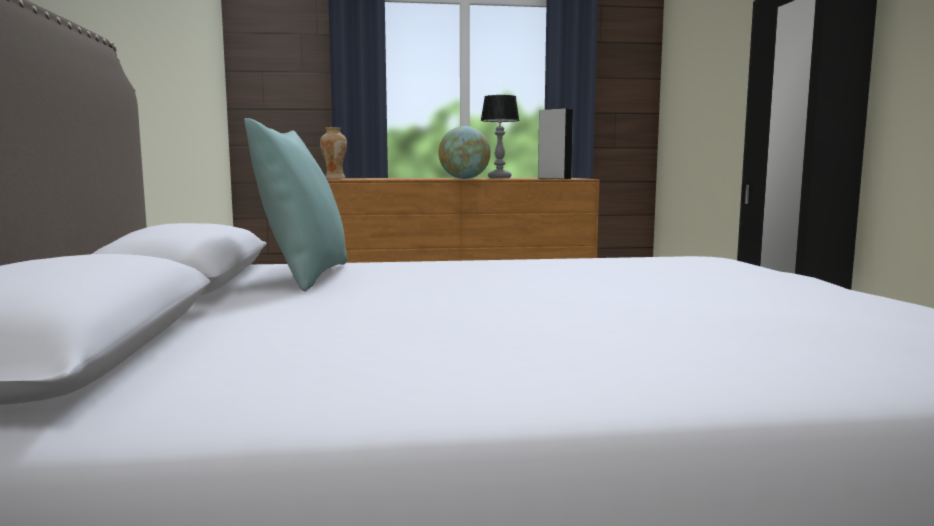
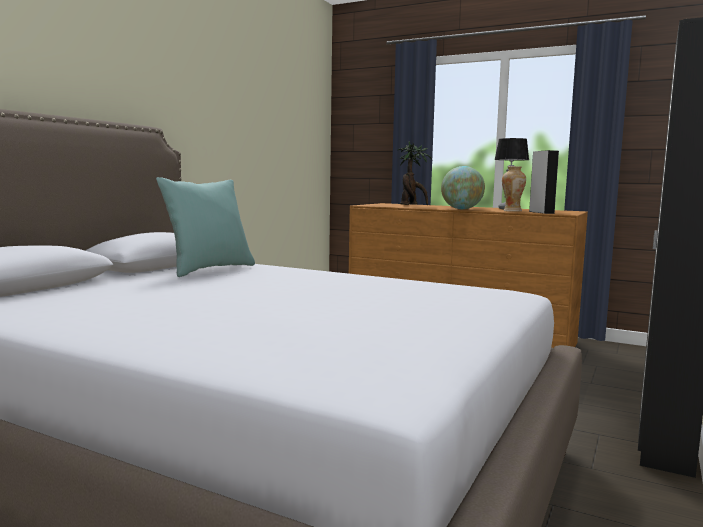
camera: 35 degrees right, 0 degrees up
(334, 178) = (378, 204): vase -> vase (512, 211)
(378, 178) = (411, 205): none -> potted plant

